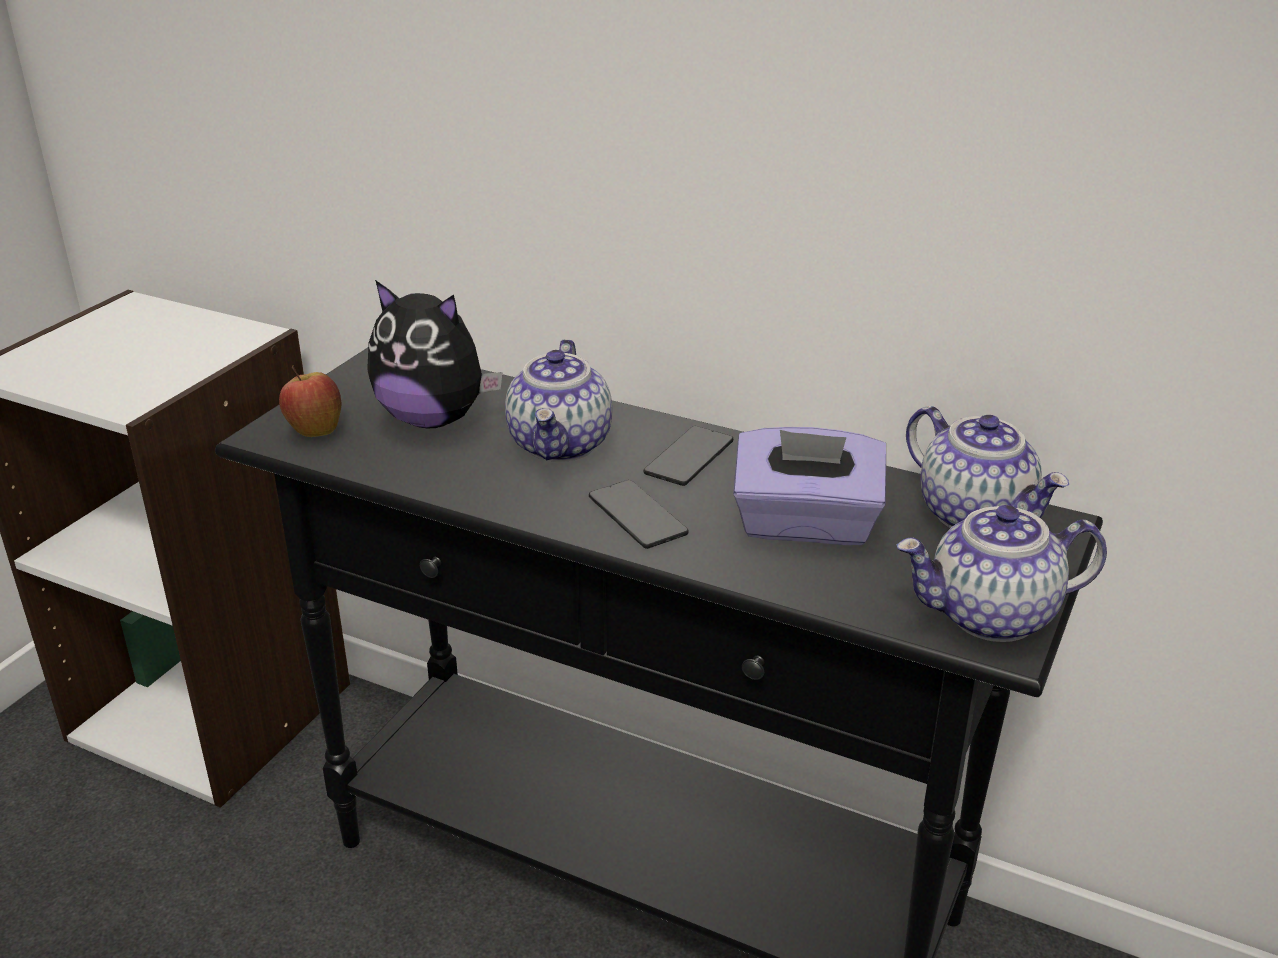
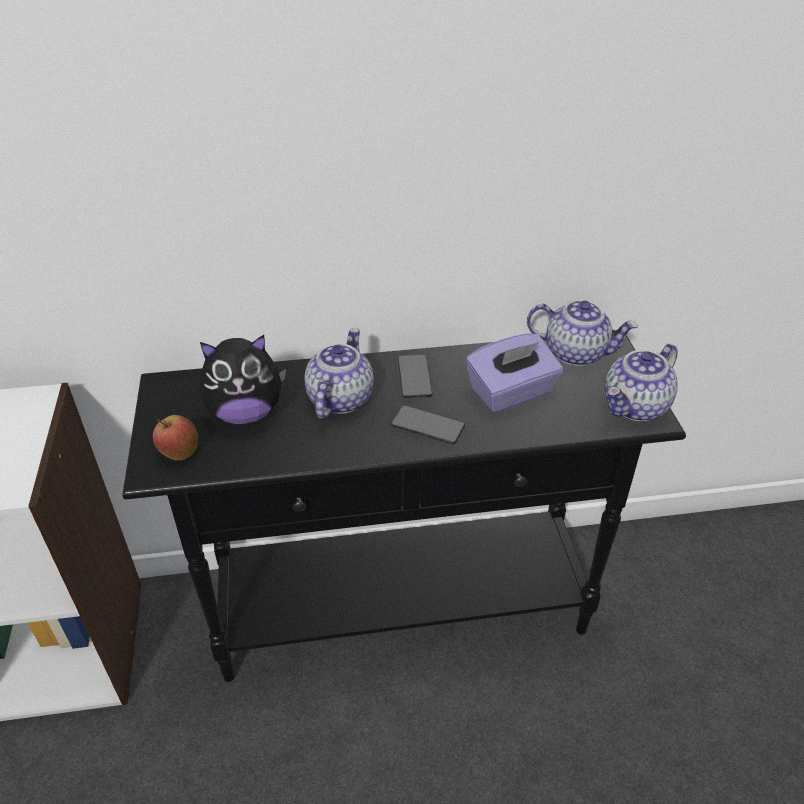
camera: 35 degrees left, 10 degrees up
(561, 445) = (339, 398): teapot -> teapot turned 135 degrees counterclockwise

